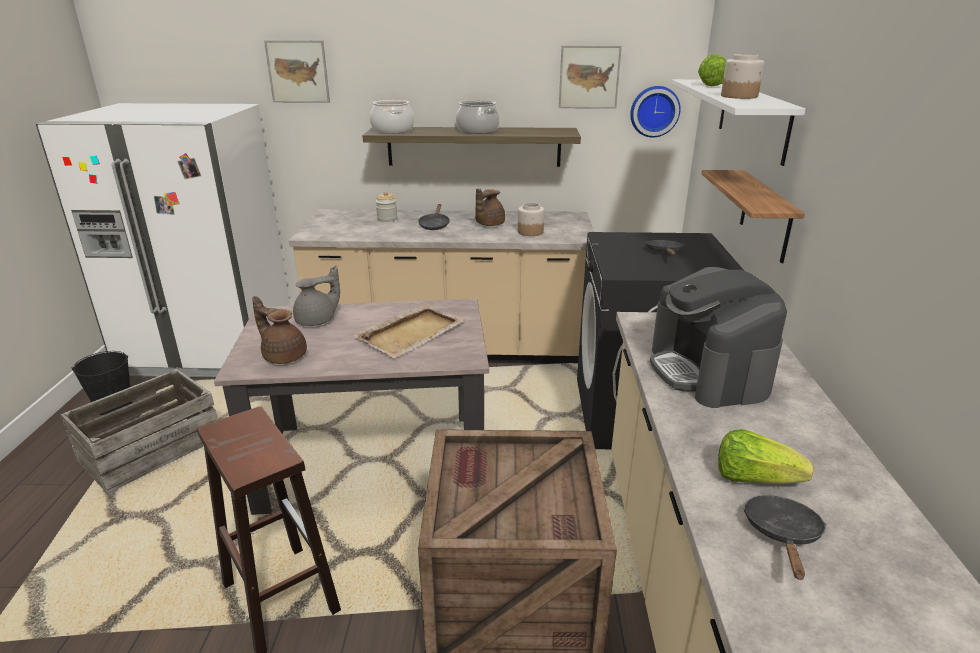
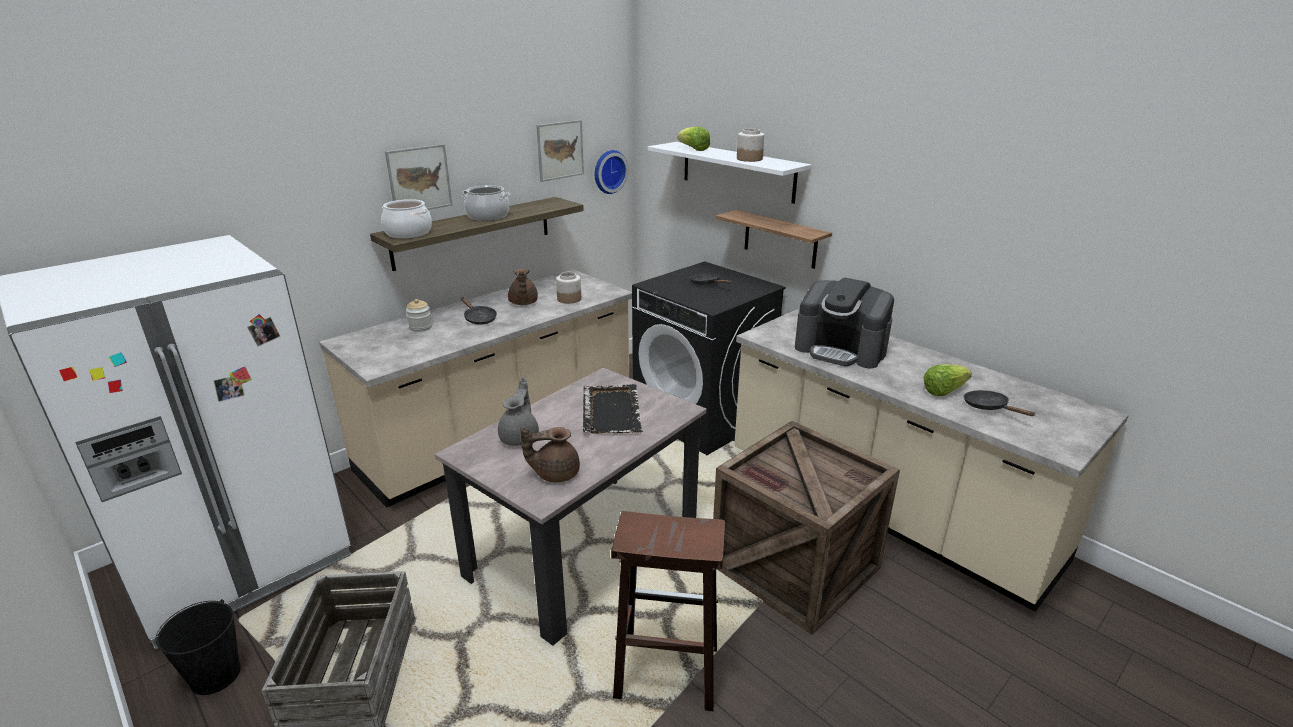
camera: 45 degrees left, 0 degrees up
(298, 71) = (274, 187): picture -> picture (419, 179)
(411, 333) = (611, 411): beige tray -> black tray

